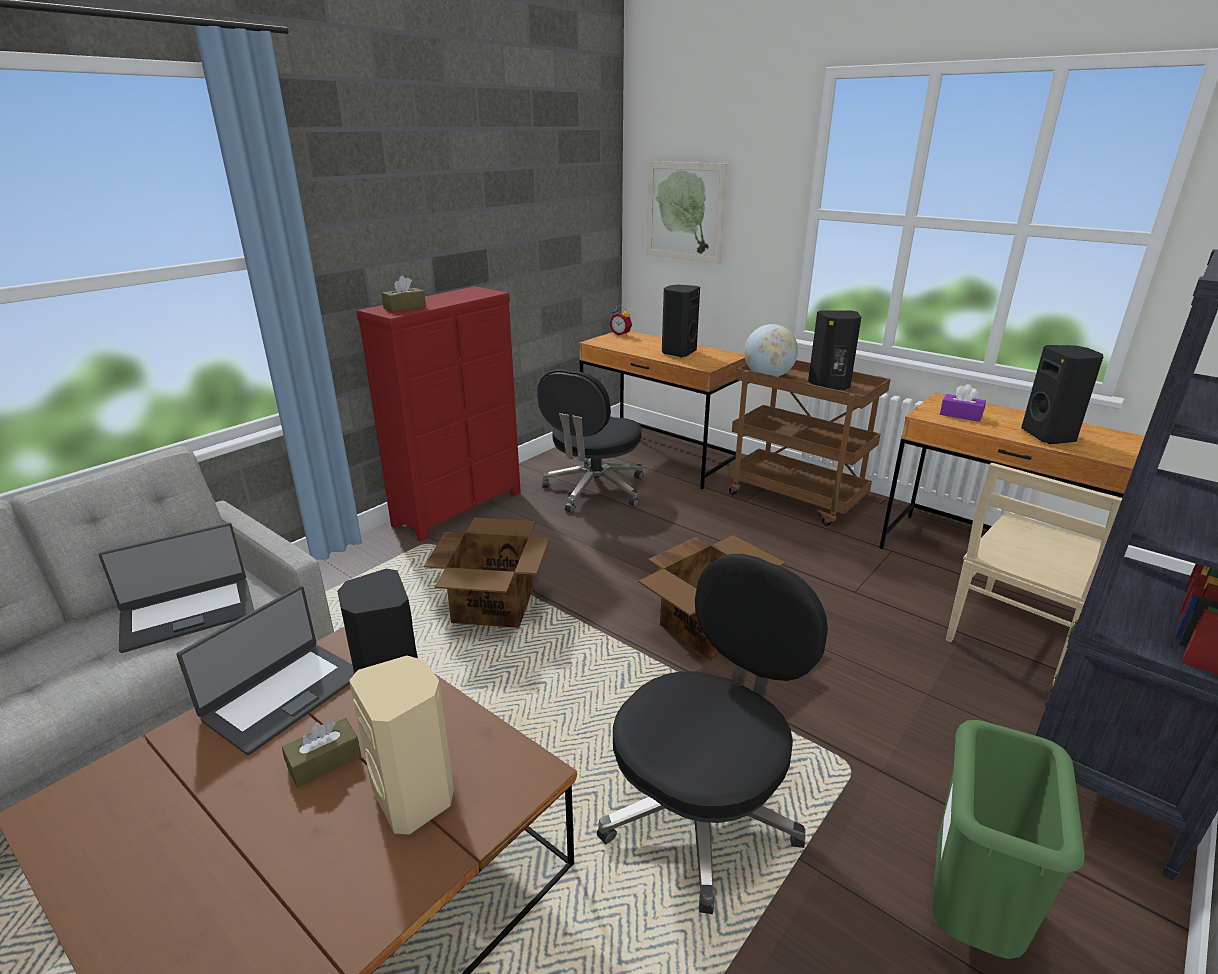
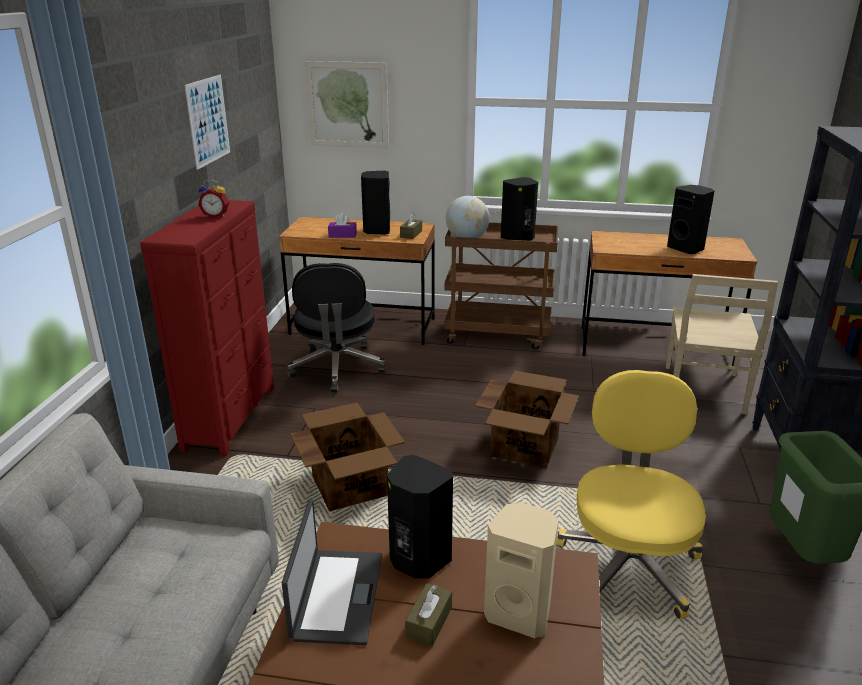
camera: 30 degrees left, 0 degrees up
(188, 613) = (171, 570): laptop -> none
(404, 307) = (185, 231): brown tissue box -> brown tissue box (411, 234)
(494, 208) = (208, 121): none -> picture
(621, 334) = (306, 221): alarm clock -> alarm clock (216, 216)
(702, 811) = (628, 563): black office chair -> yellow office chair
(960, 415) = (624, 244): purple tissue box -> purple tissue box (342, 235)

